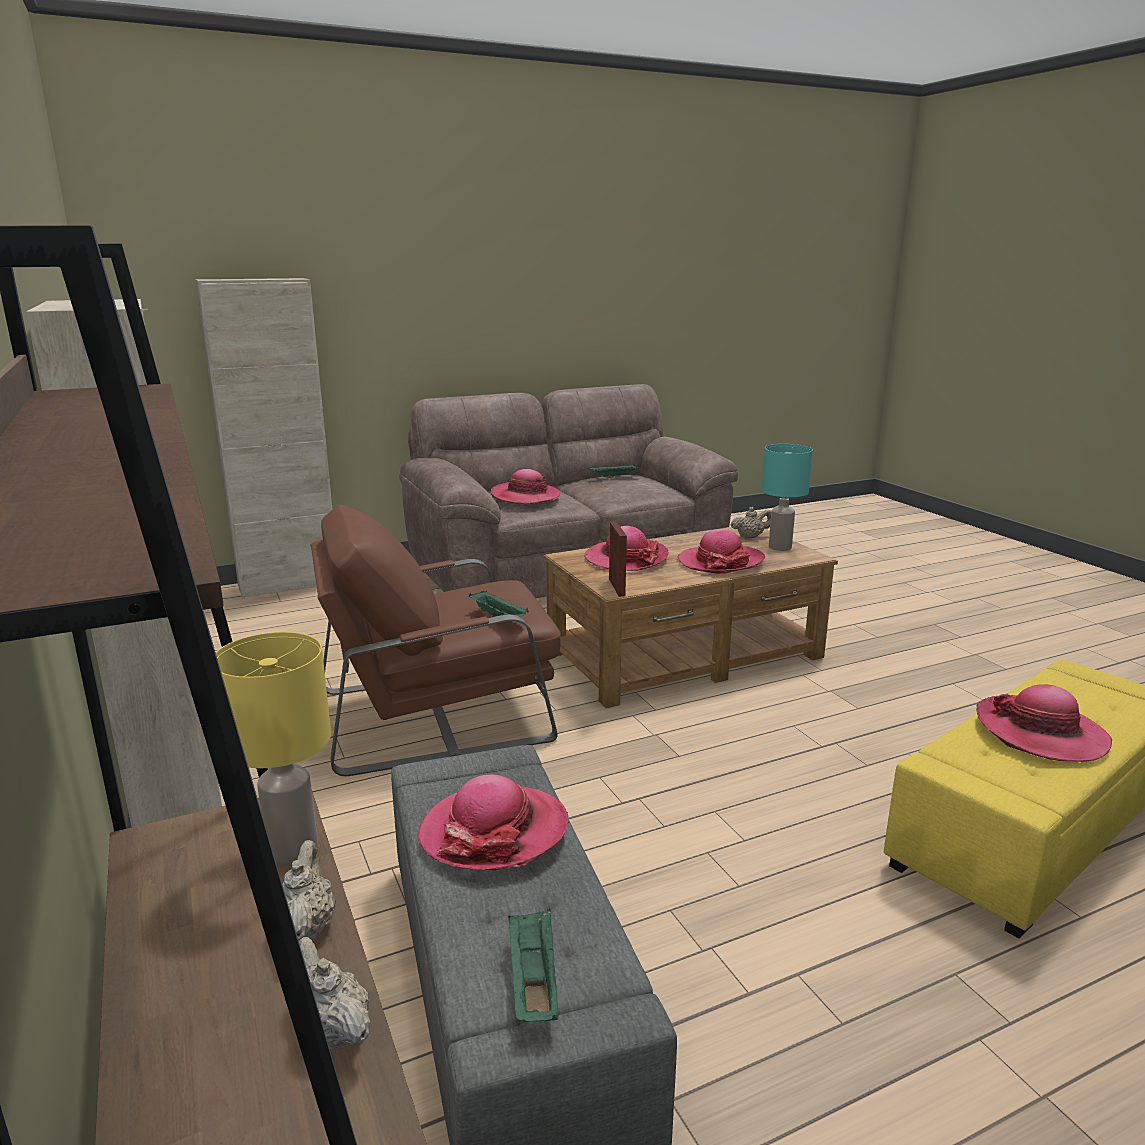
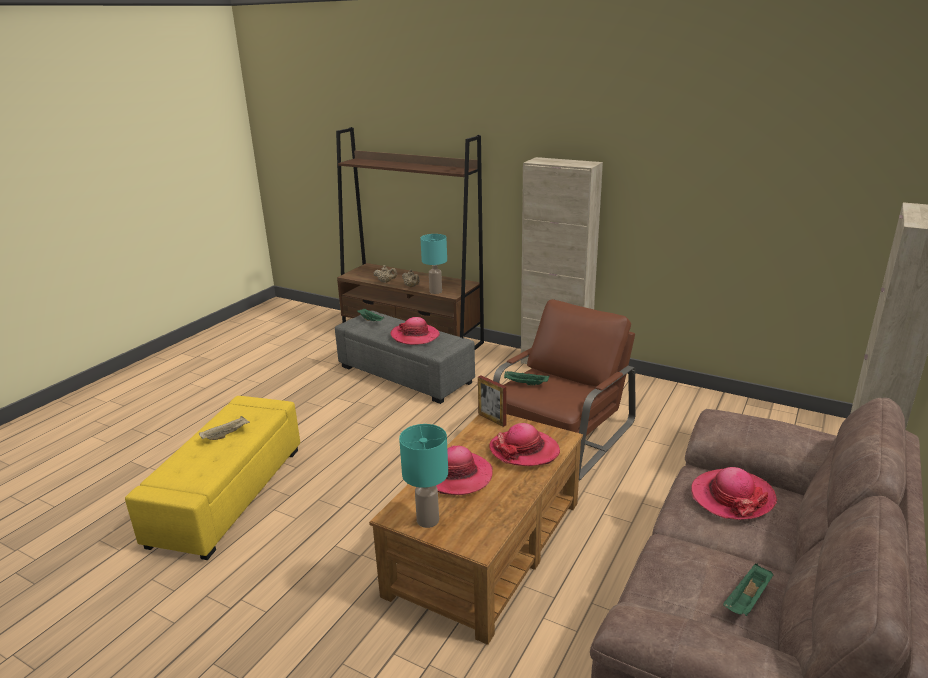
camera: 145 degrees right, 5 degrees up
(292, 850) = (435, 291): yellow table lamp -> turquoise table lamp
(750, 537) = (466, 529): beige teapot -> none
(1040, 733) = (226, 435): hat -> beige tray

